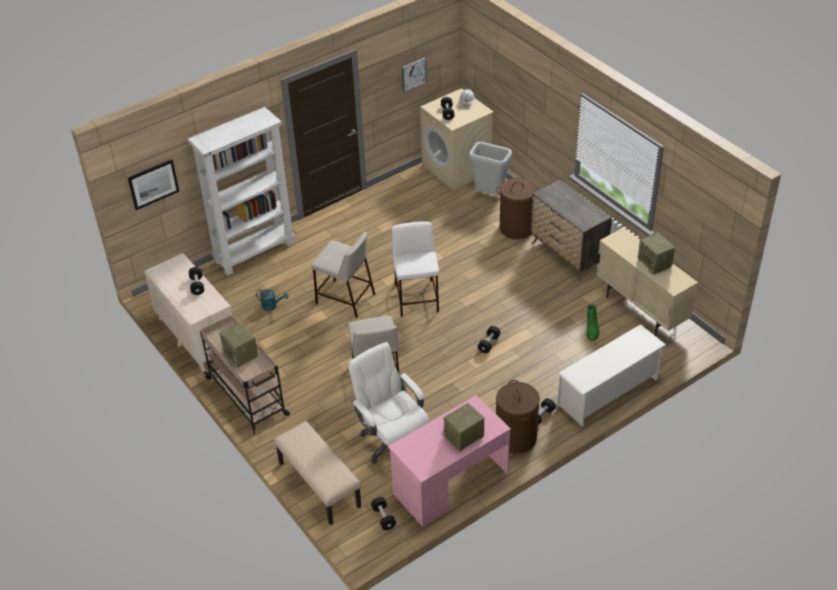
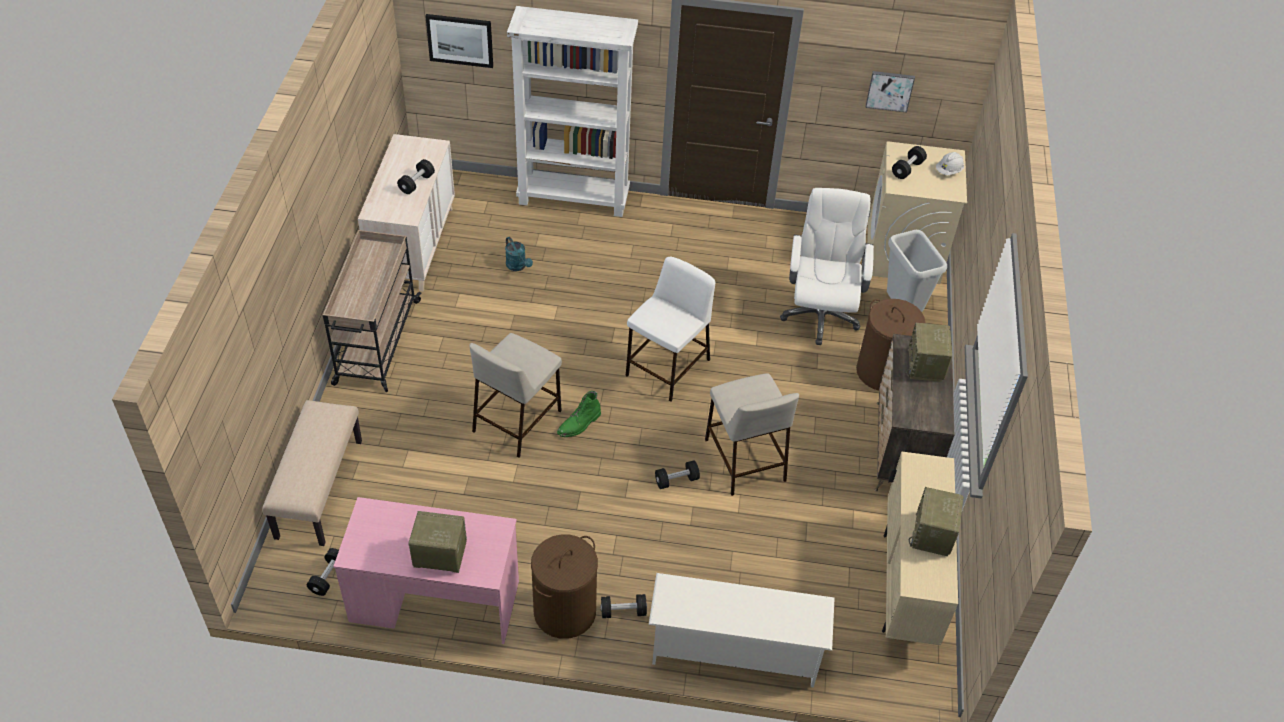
camera: 40 degrees right, 5 degrees up
(241, 354) = (366, 285): radio -> radio (926, 366)
(344, 299) = (595, 312): beige stool -> beige stool (744, 459)
(391, 442) = (440, 503): white office chair -> white office chair (820, 314)
(592, 329) = (815, 560): green boot -> green boot (579, 424)

